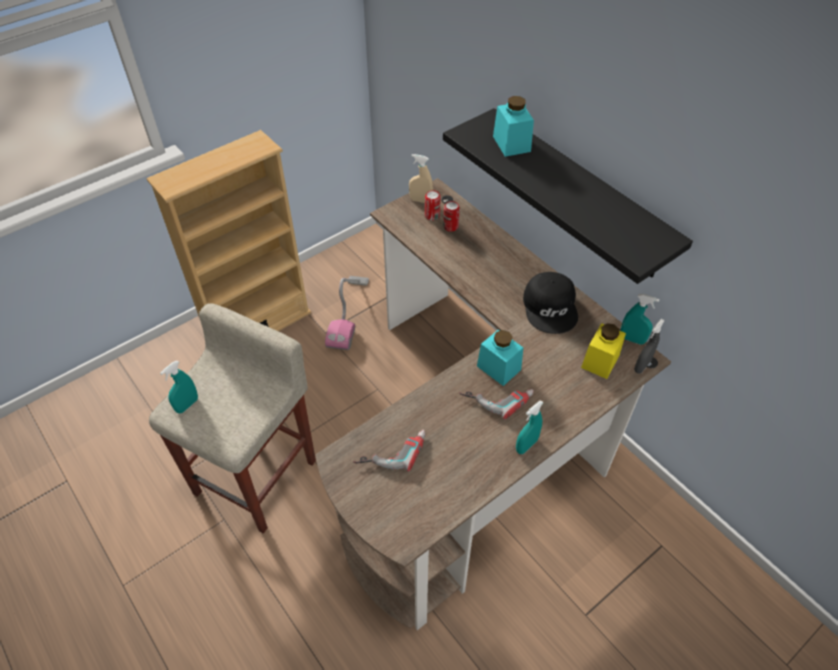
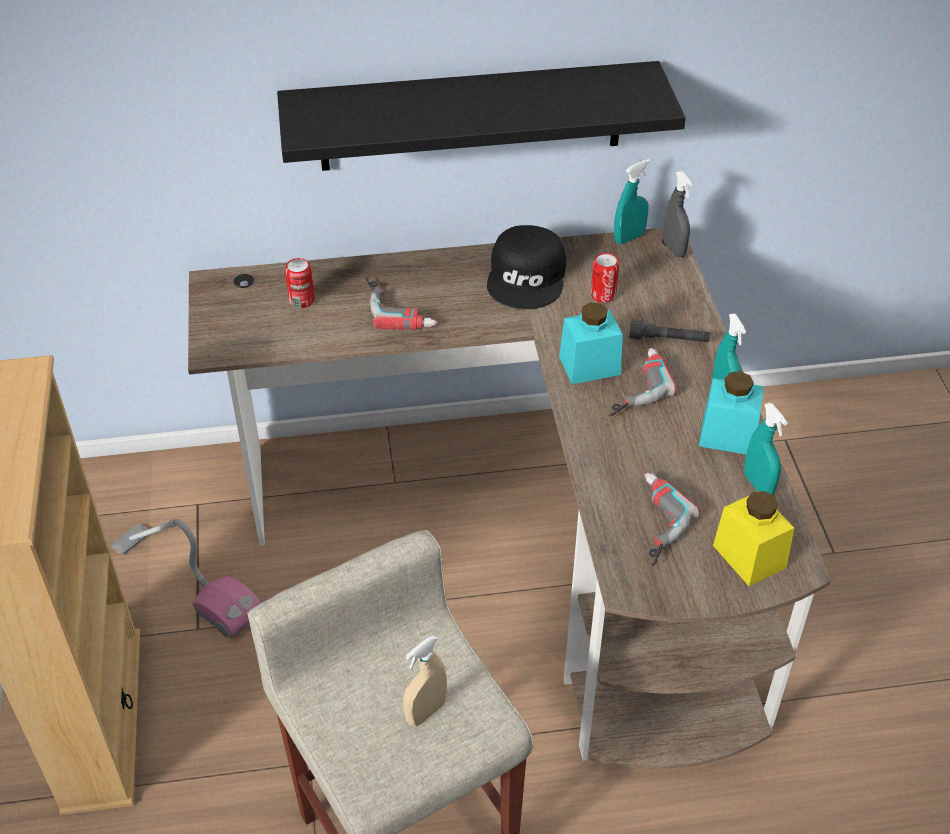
camera: 60 degrees left, 5 degrees down
(187, 405) = (374, 761): turquoise spray bottle -> turquoise spray bottle (758, 485)
(420, 200) = (218, 307): beige spray bottle -> beige spray bottle (426, 712)
(432, 216) = (262, 309): can -> can (603, 295)
(478, 266) = (400, 307): none -> power drill
(511, 144) = (369, 106): turquoise jar -> turquoise jar (728, 435)
(551, 307) = (528, 277): black cap -> black cap turned 75 degrees clockwise
(553, 397) = (668, 340): none -> grey flashlight
(600, 361) = (642, 277): yellow jar -> yellow jar (749, 556)

